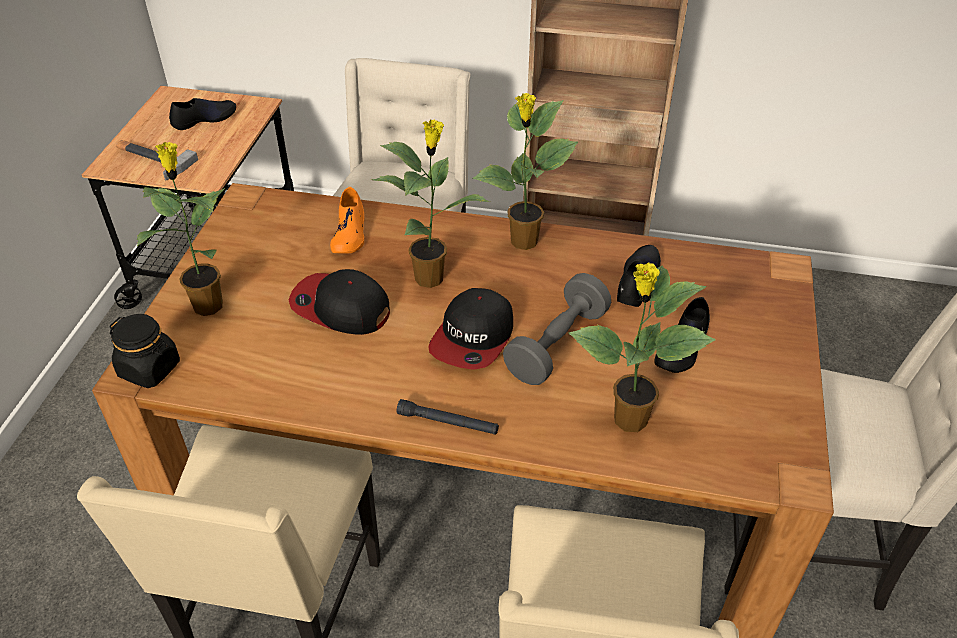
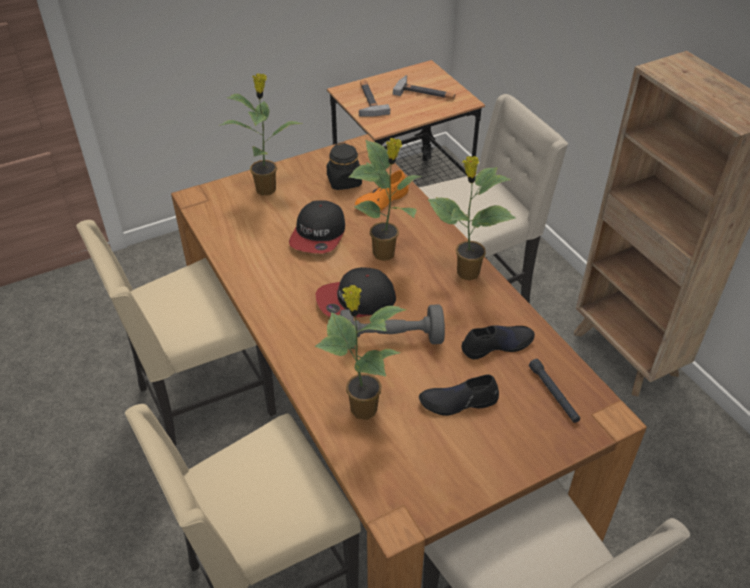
camera: 50 degrees right, 0 degrees up
(150, 369) = (202, 201): black jar -> black jar (344, 181)
(204, 119) = (425, 92): black shoe -> hammer
(340, 307) = (318, 235): cap -> cap turned 150 degrees counterclockwise
(447, 422) = (278, 330): black flashlight -> black flashlight (553, 394)

